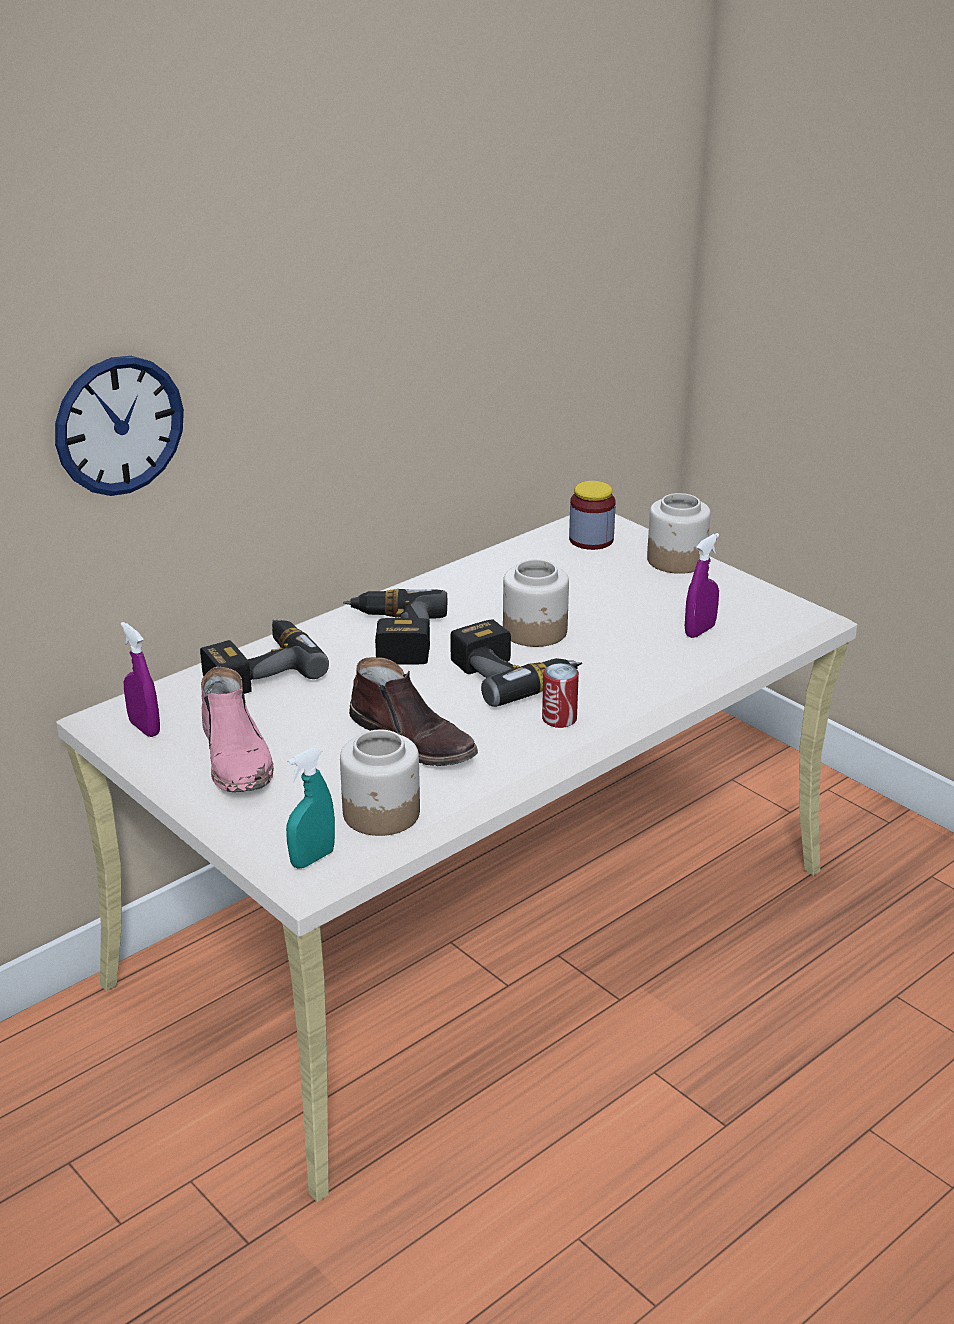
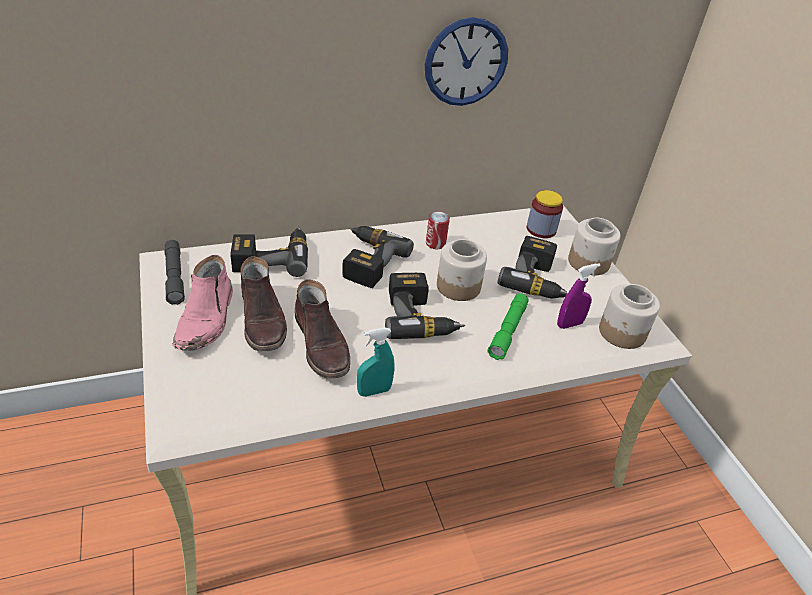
camera: 20 degrees right, 10 degrees up
(119, 425) = (192, 75): wall clock -> wall clock (466, 62)
(144, 728) = (174, 277): purple spray bottle -> grey flashlight
(312, 859) = (187, 418): turquoise spray bottle -> turquoise spray bottle (374, 391)
(314, 738) = (263, 320): none -> brown boot
(382, 814) = (257, 397): jar -> jar (622, 333)
(559, 719) = (426, 363): can -> can (435, 243)
(628, 596) = (538, 279): none -> power drill
(631, 659) = (508, 331): none -> green flashlight

